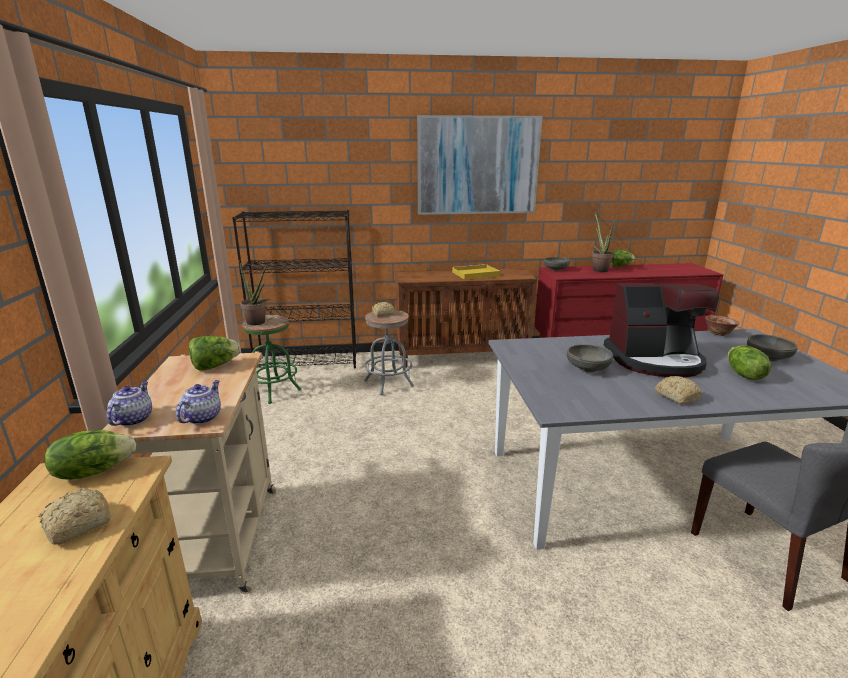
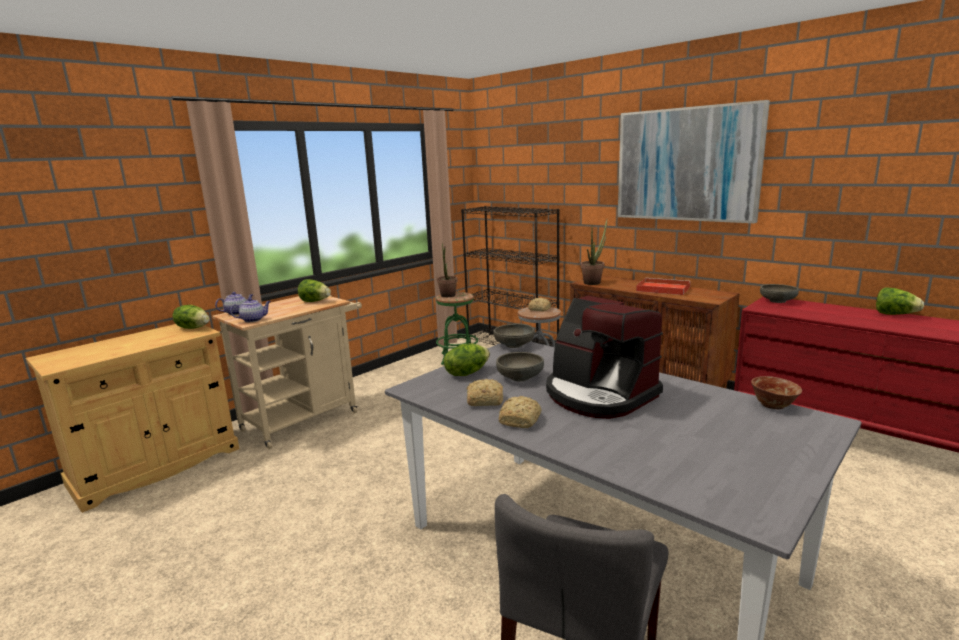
camera: 50 degrees right, 5 degrees down
(76, 525) = (151, 341): bread -> bread (484, 401)
(474, 274) = (662, 289): yellow tray -> red tray
(598, 269) = (842, 311): potted plant -> potted plant (594, 282)
(743, 374) = (651, 438): lettuce -> lettuce (467, 373)
(768, 357) = (750, 443): grey bowl -> grey bowl (514, 345)

